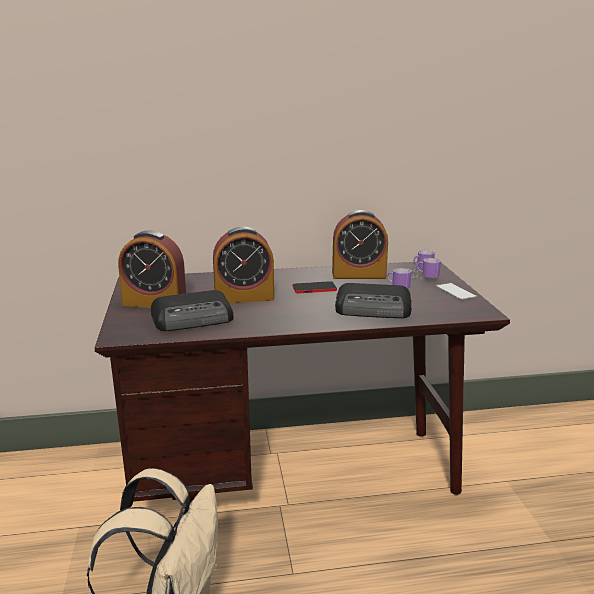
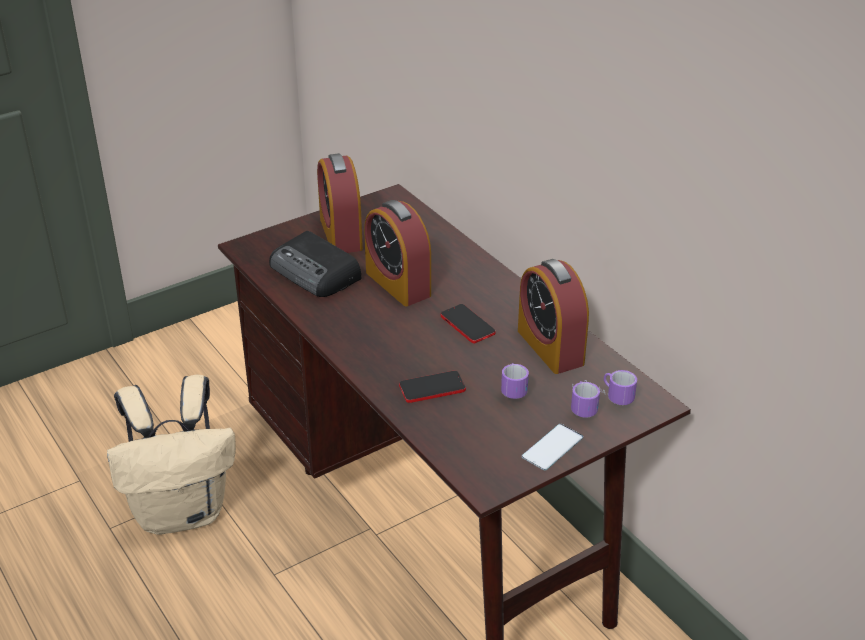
camera: 65 degrees right, 15 degrees up
(374, 309) = (432, 388): radio -> phone

